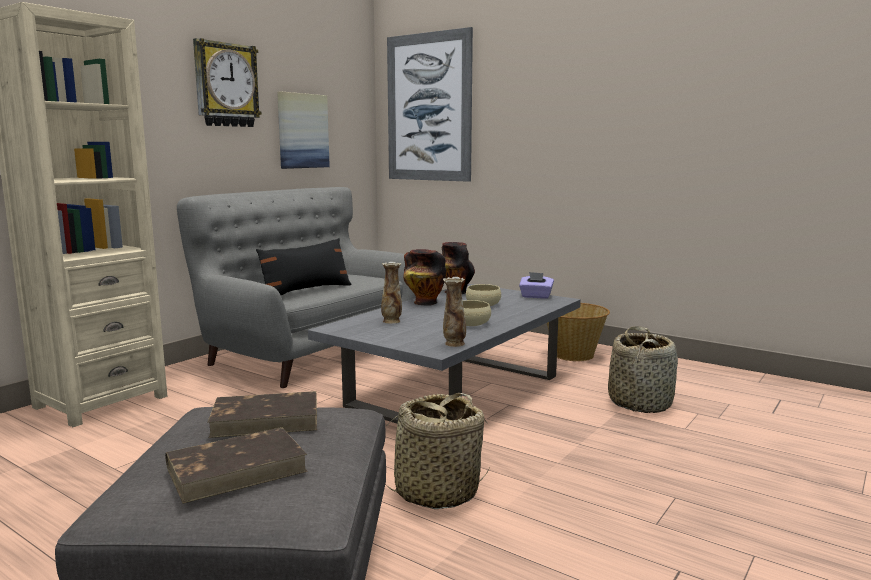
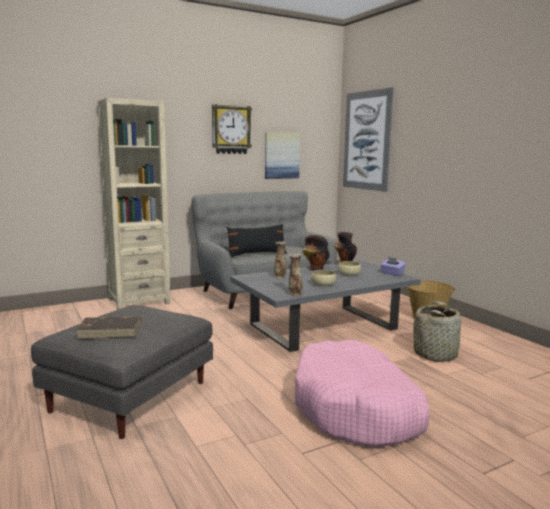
camera: 25 degrees right, 0 degrees up
(267, 419) = (147, 313): brown book -> none
(436, 492) = (253, 374): basket -> none
(643, 509) = (357, 409): none -> pink dog bed

